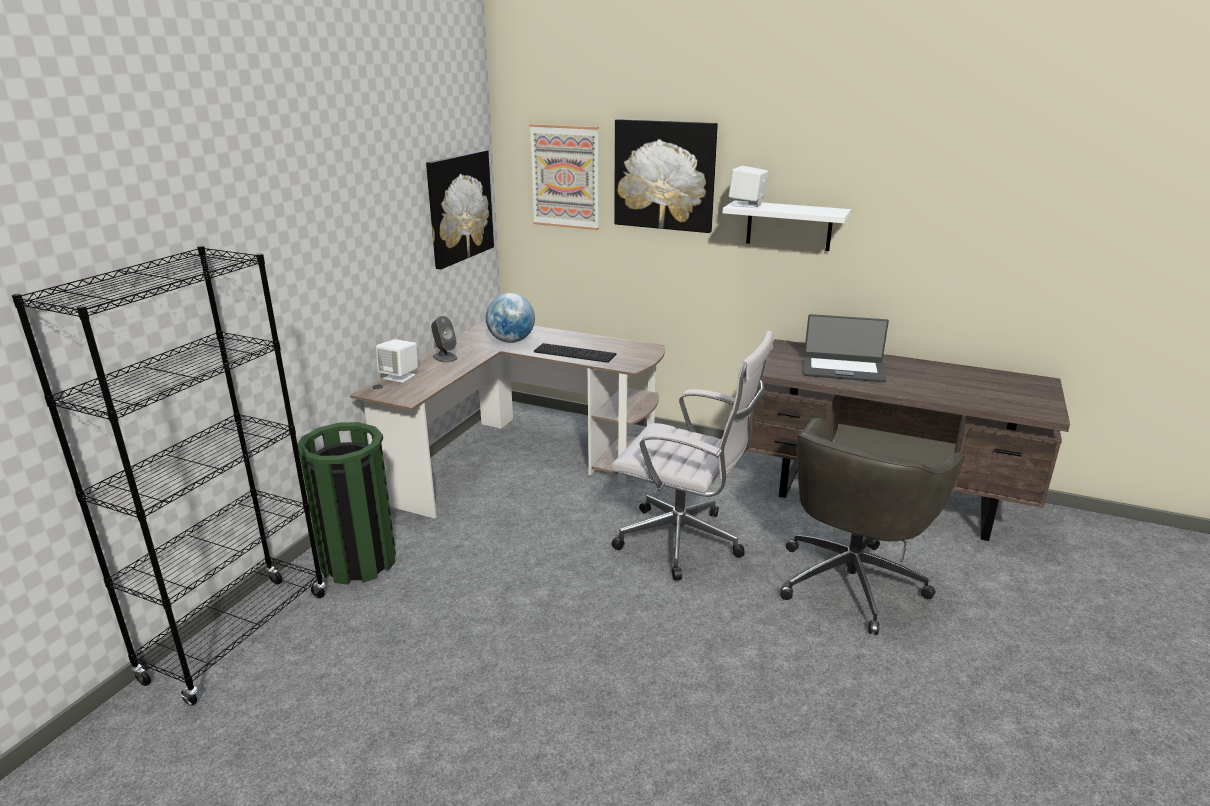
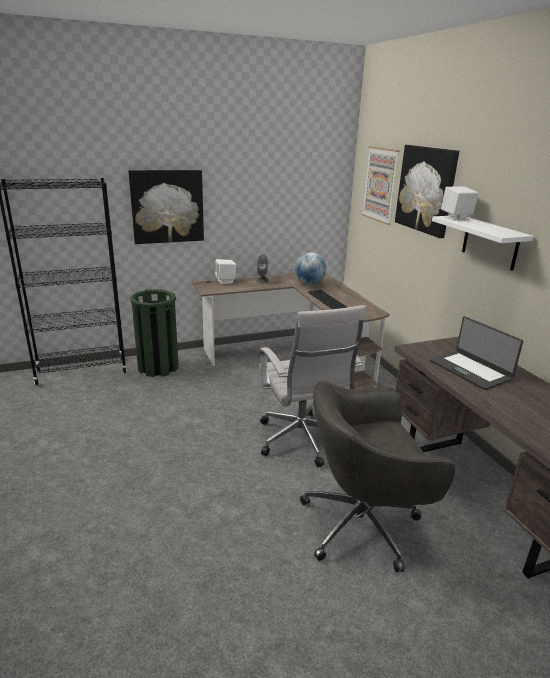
camera: 45 degrees right, 0 degrees up
(459, 207) = (311, 194): picture -> picture (167, 206)

